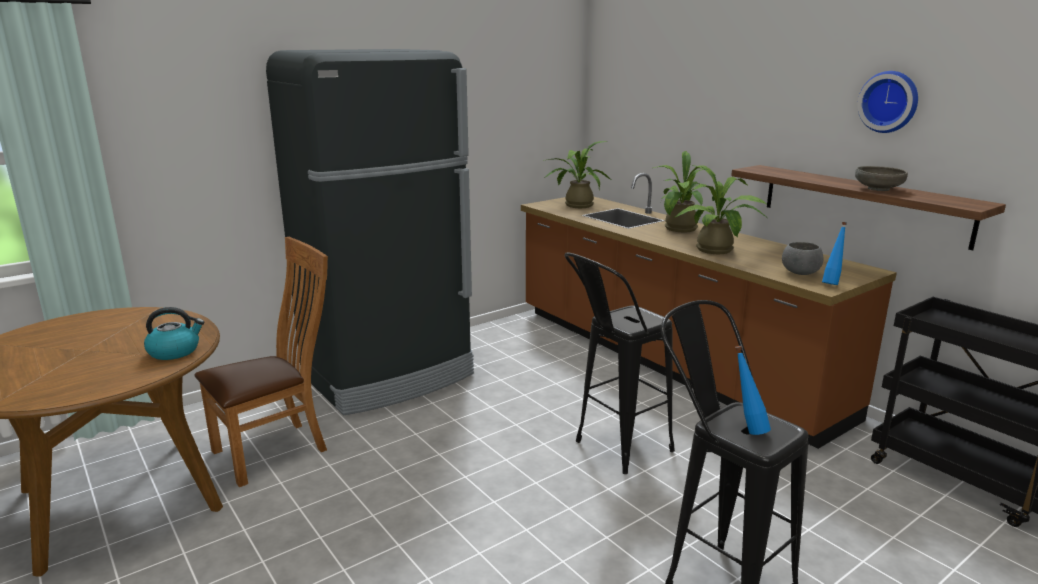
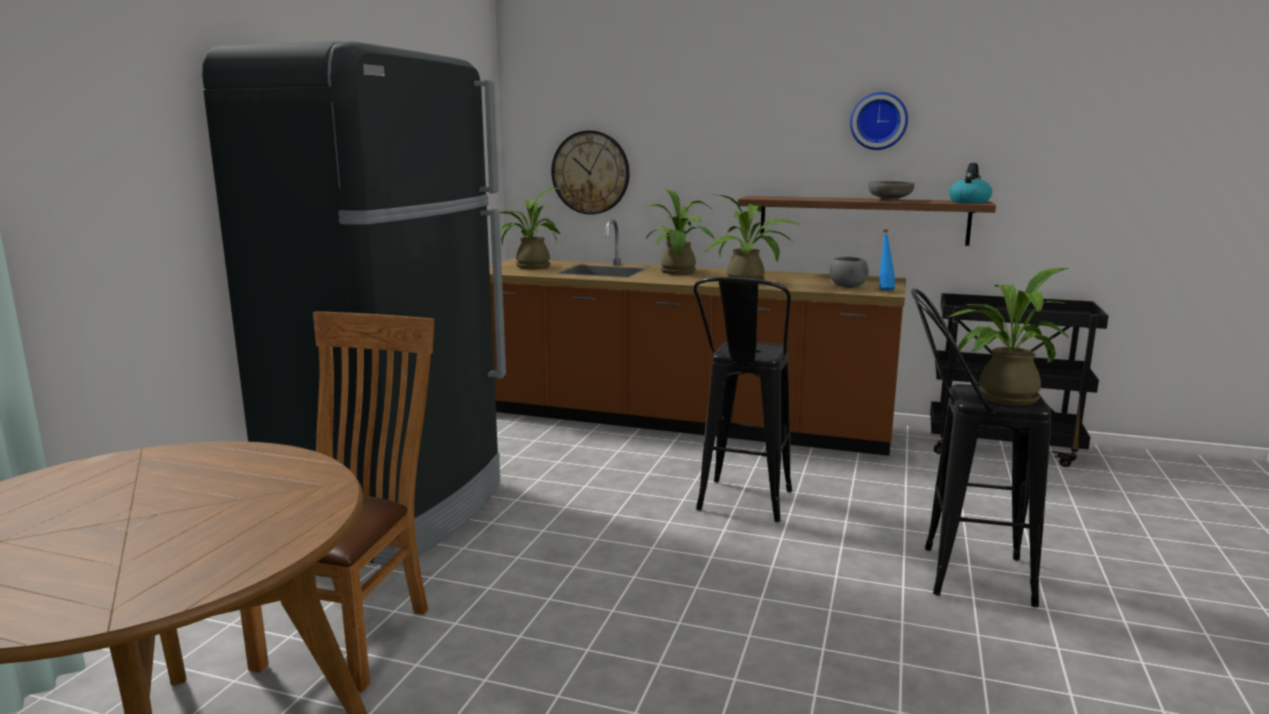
camera: 35 degrees left, 5 degrees down
(175, 351) = (300, 482): kettle -> kettle (969, 201)
(642, 128) = (590, 172): none -> wall clock
(747, 429) = (999, 398): blue bottle -> potted plant

